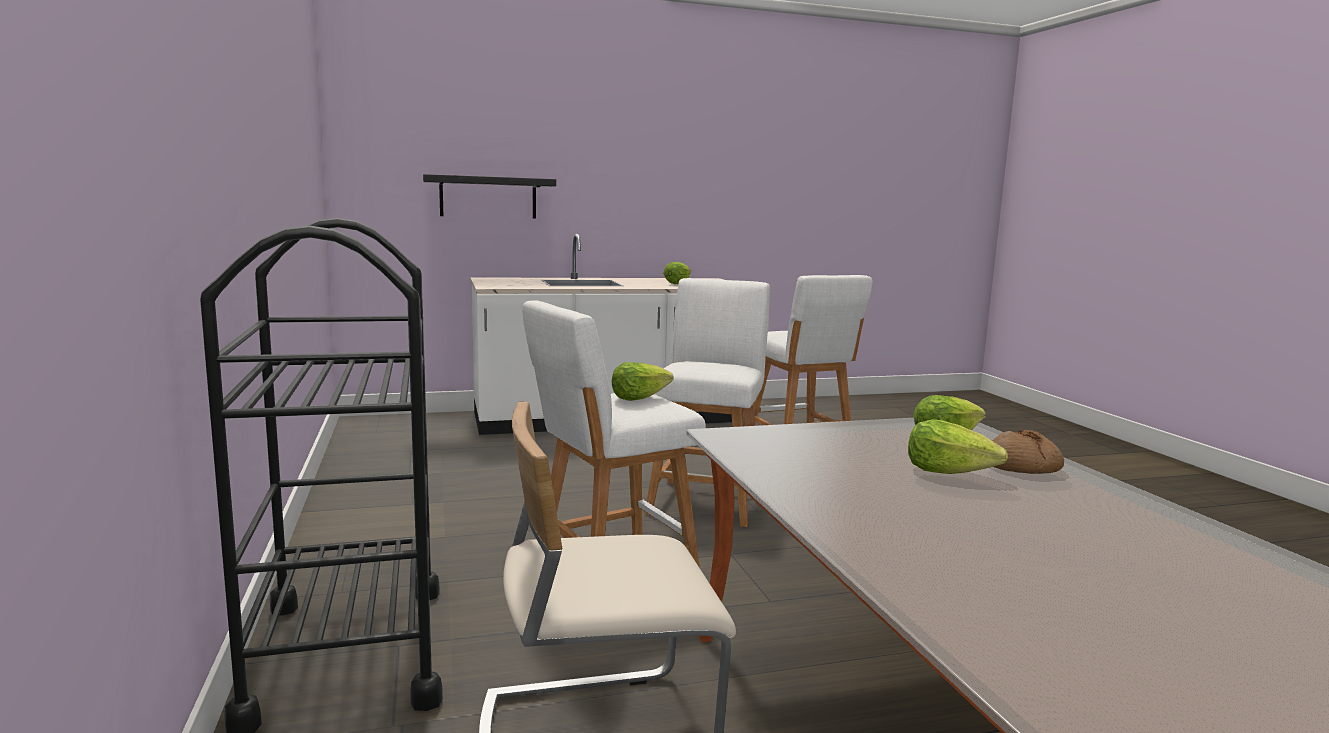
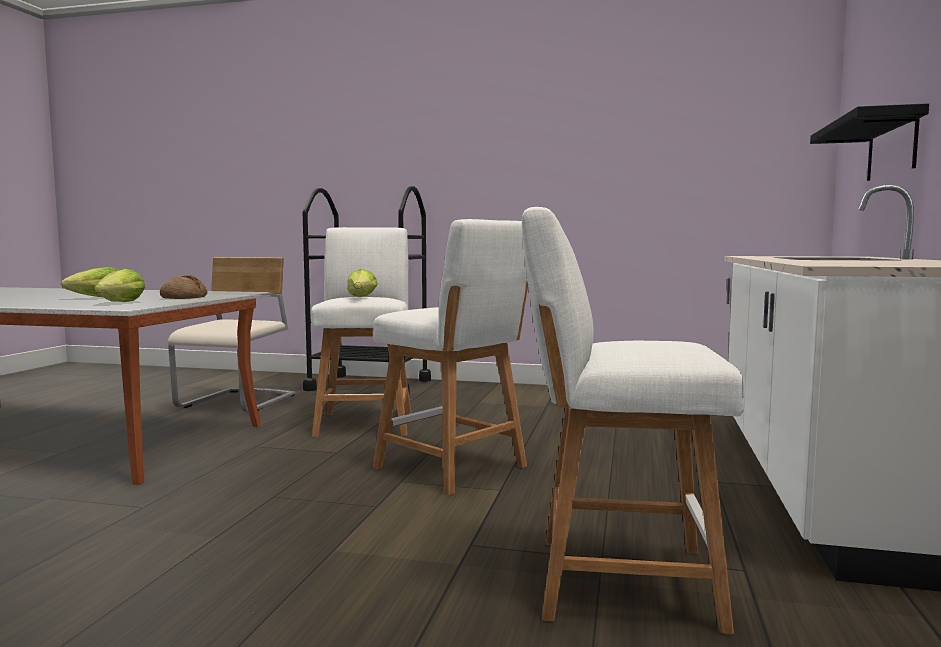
camera: 120 degrees right, 5 degrees down
(677, 283) = (872, 262): lettuce -> none
(1021, 467) = (54, 302): bread -> bread (184, 297)

